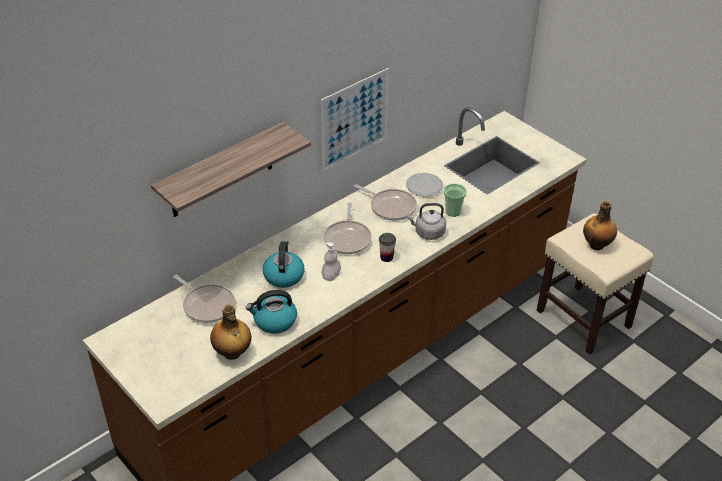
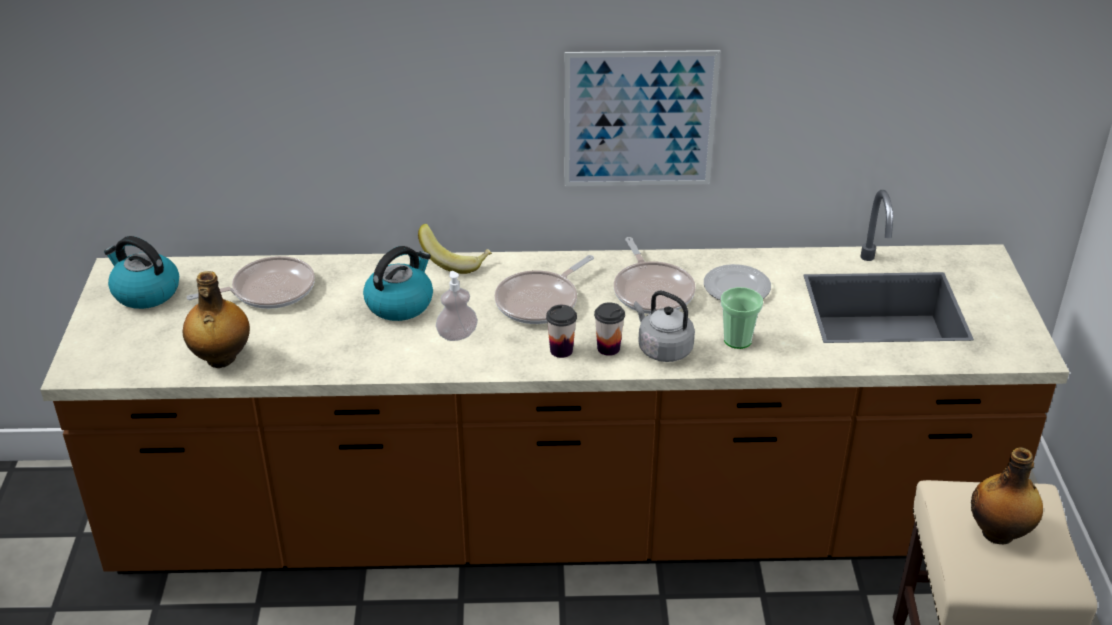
camera: 40 degrees right, 5 degrees down
(207, 305) = (268, 290): frying pan -> frying pan turned 105 degrees counterclockwise
(221, 171) = (357, 98): shelf -> none
(274, 321) = (316, 350): kettle -> kettle (145, 292)
(282, 239) = (455, 261): none -> banana
(405, 245) = (608, 348): none -> cup

